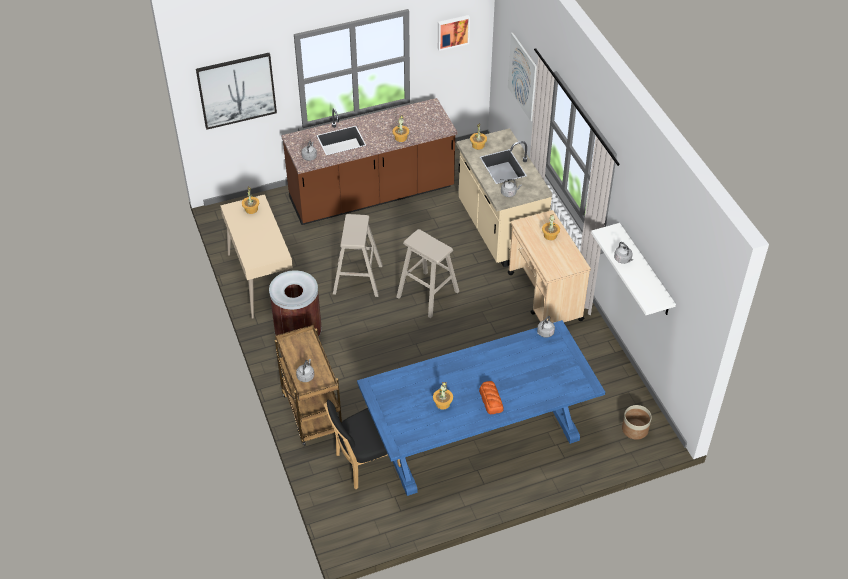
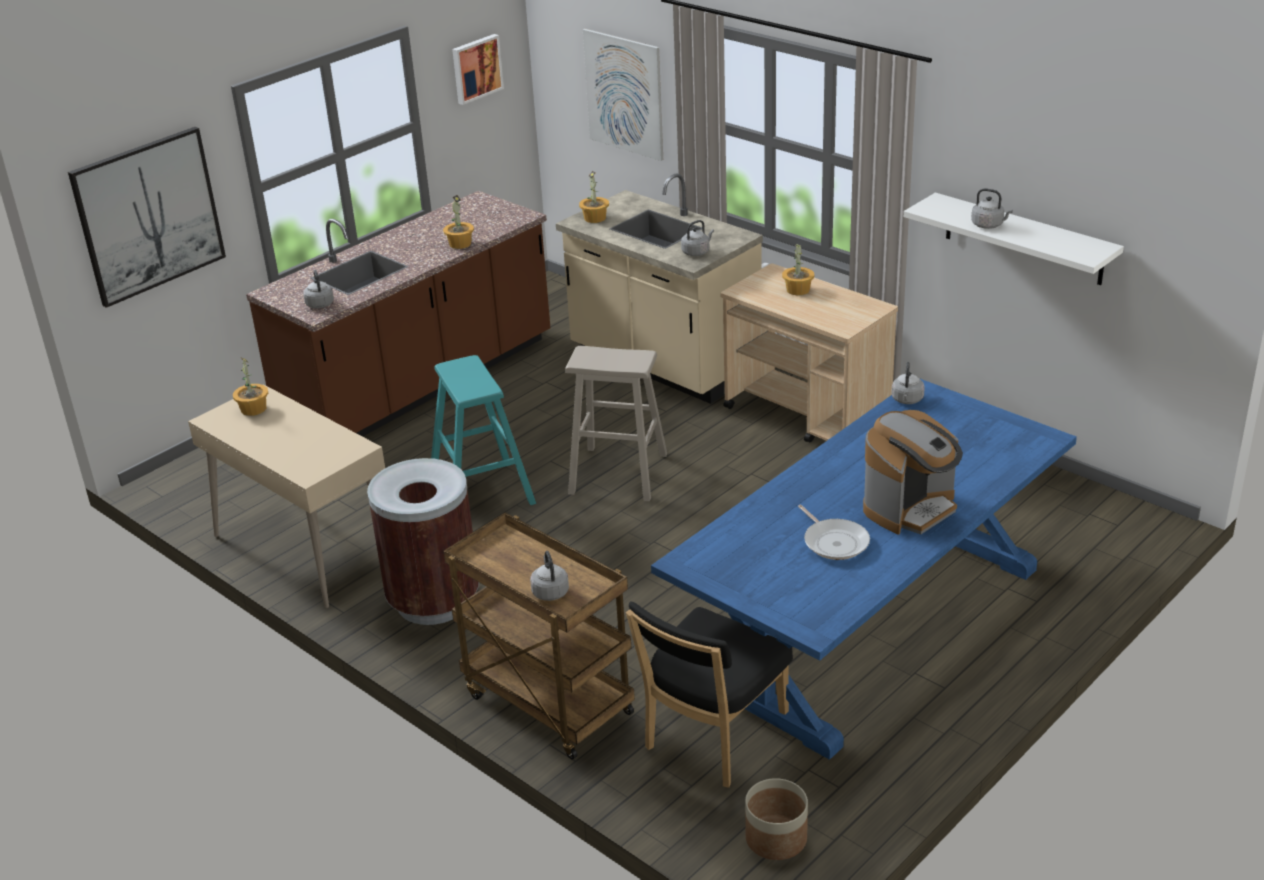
camera: 25 degrees left, 15 degrees down
(357, 279) = (481, 493): beige stool -> turquoise stool
(442, 403) = (834, 542): potted plant -> frying pan
(491, 399) = (910, 508): bread -> coffee machine
(635, 429) = (1103, 525): planter -> planter (776, 838)

